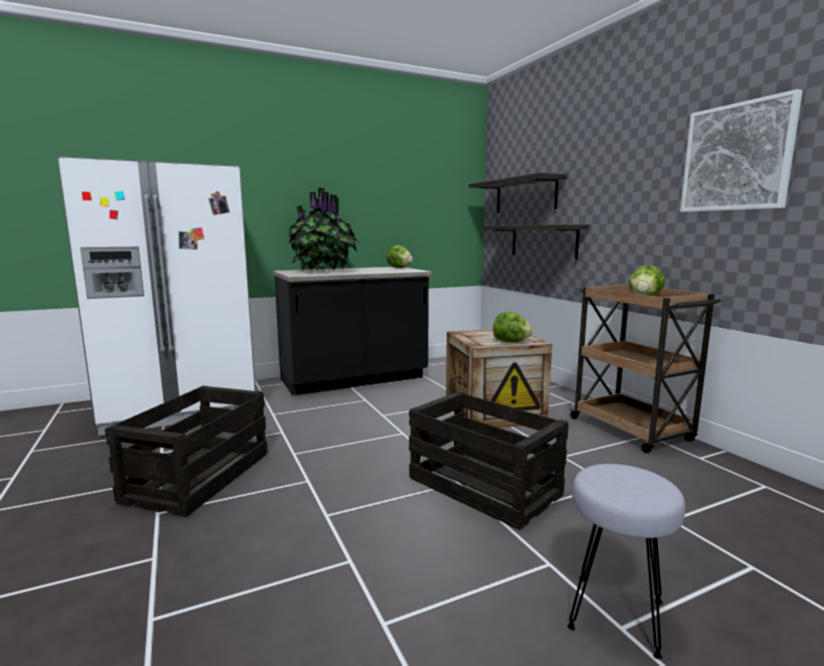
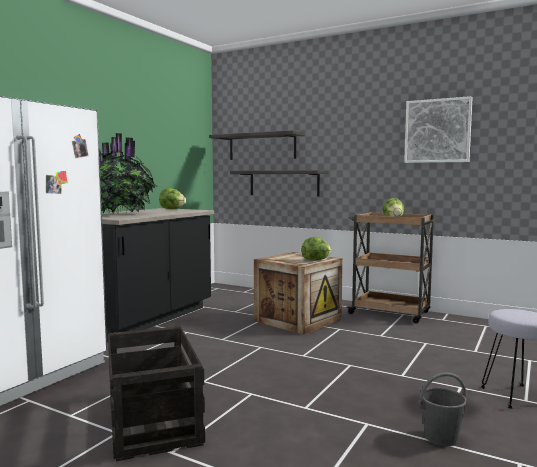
camera: 35 degrees left, 5 degrees down
(396, 620) = (440, 437): none -> grey bucket
(482, 486) = (366, 363): crate -> none

